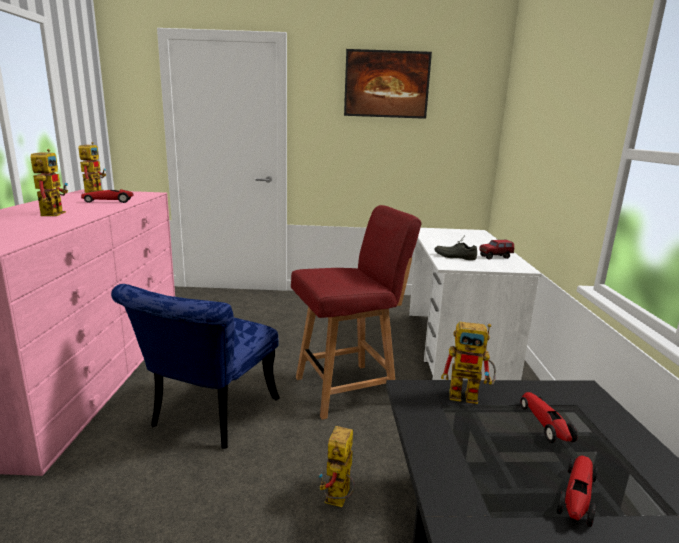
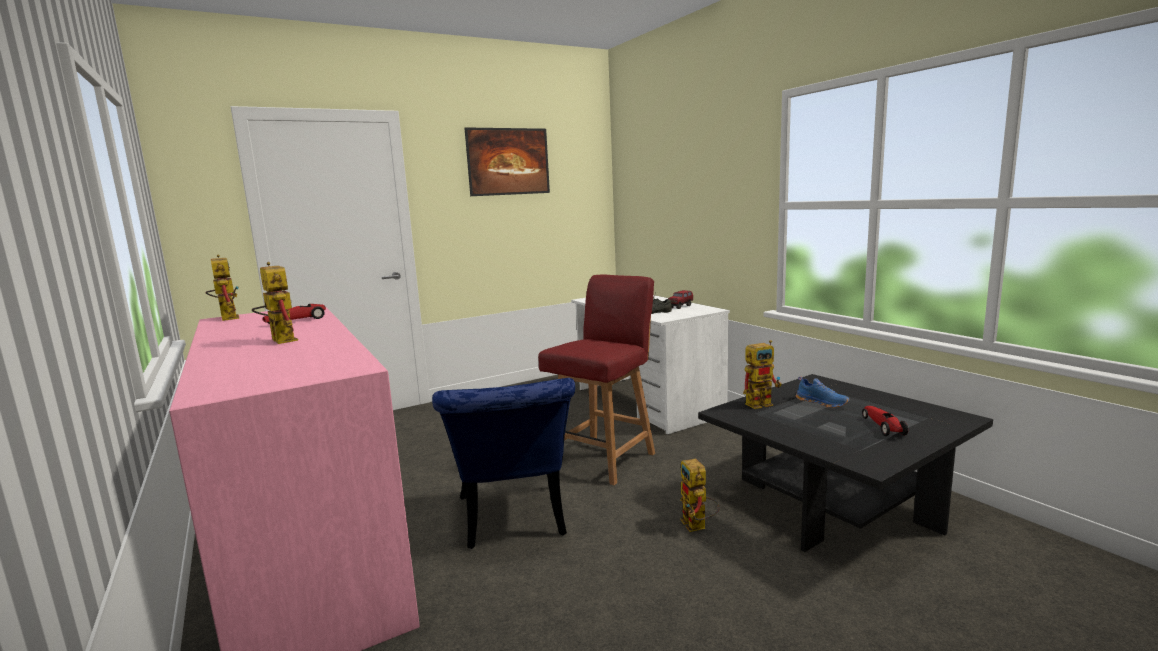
camera: 30 degrees left, 5 degrees down
(545, 424) = (822, 402): toy car -> blue shoe

